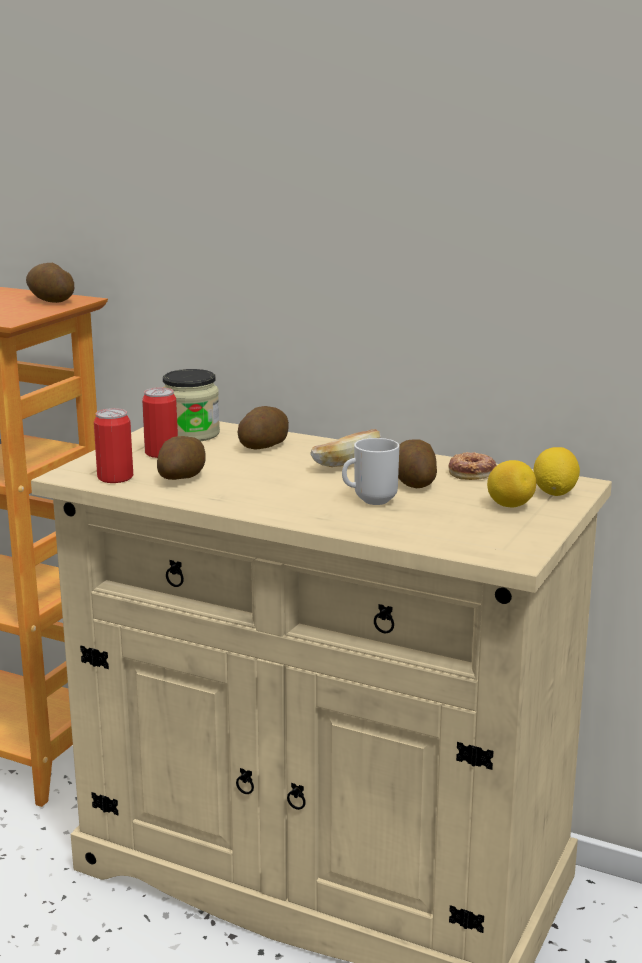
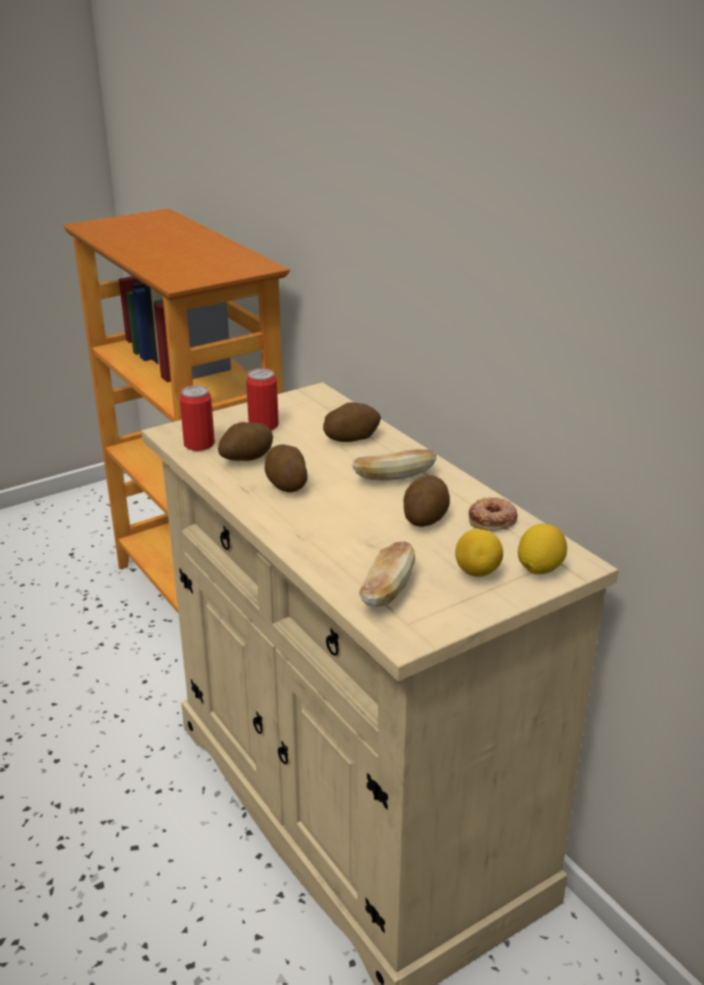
camera: 30 degrees right, 10 degrees up
(50, 300) = (242, 265): potato -> potato (286, 484)
(191, 434) = (310, 410): jar -> none
(371, 500) = (363, 528): mug -> none
(455, 534) = (387, 591): none -> bread

